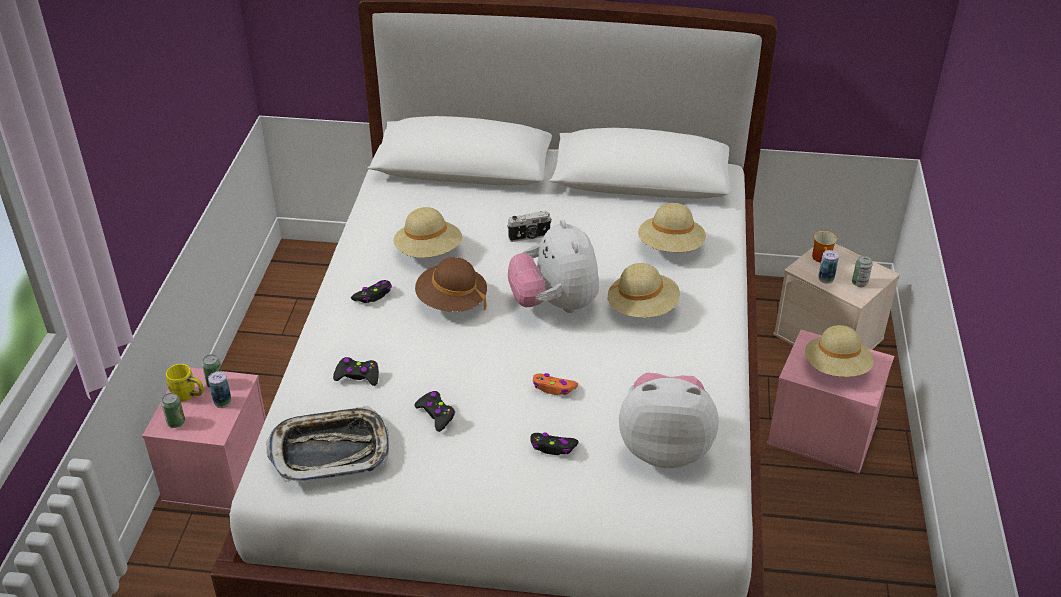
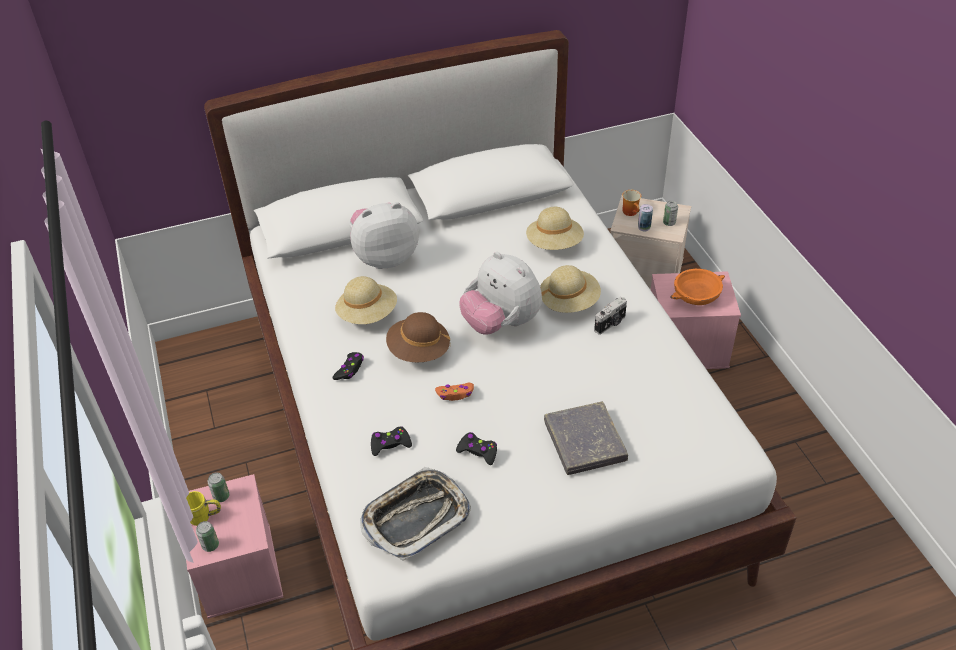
camera: 25 degrees left, 5 degrees up
(222, 402) = (240, 510): can -> none
(529, 237) = (440, 273): camera -> camera (611, 324)
(553, 388) = (549, 393): orange game controller -> orange game controller (455, 394)
(553, 447) = (584, 441): black game controller -> grey book
(664, 447) = (663, 408): plush toy -> plush toy (385, 257)
(836, 368) = (696, 295): beige hat -> orange bowl

